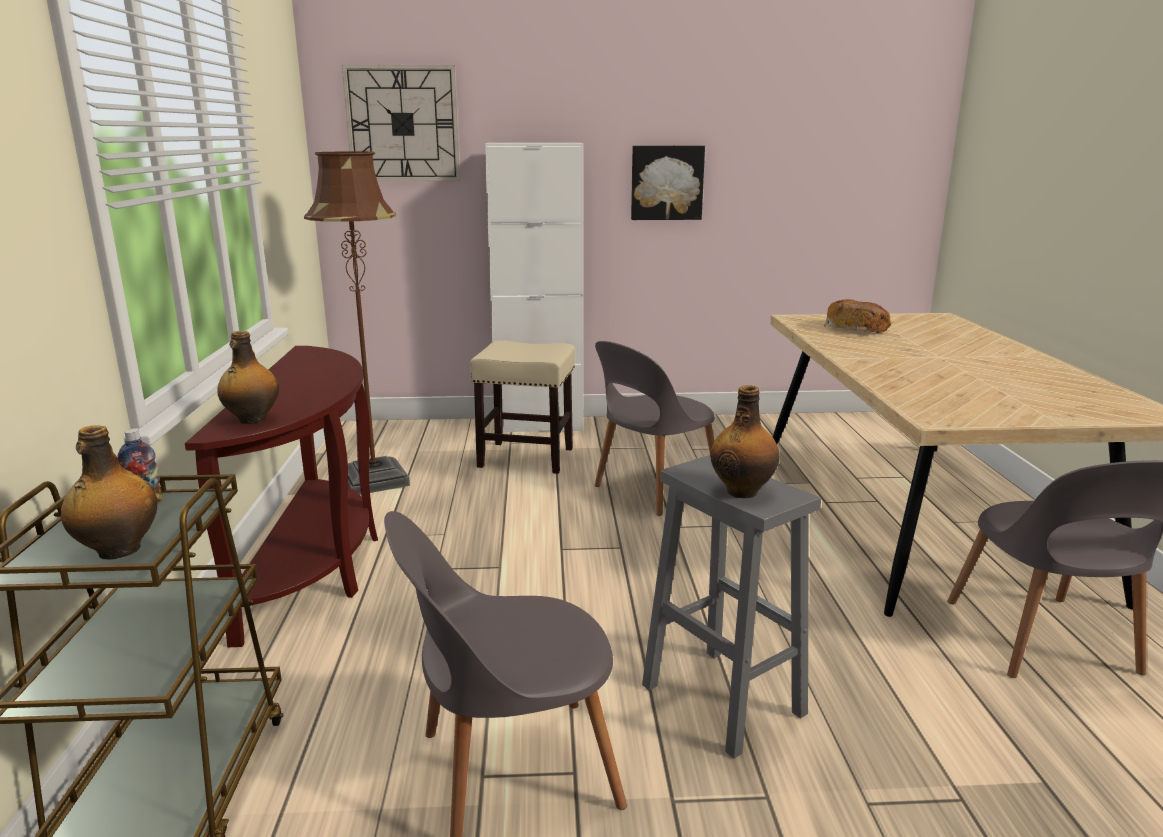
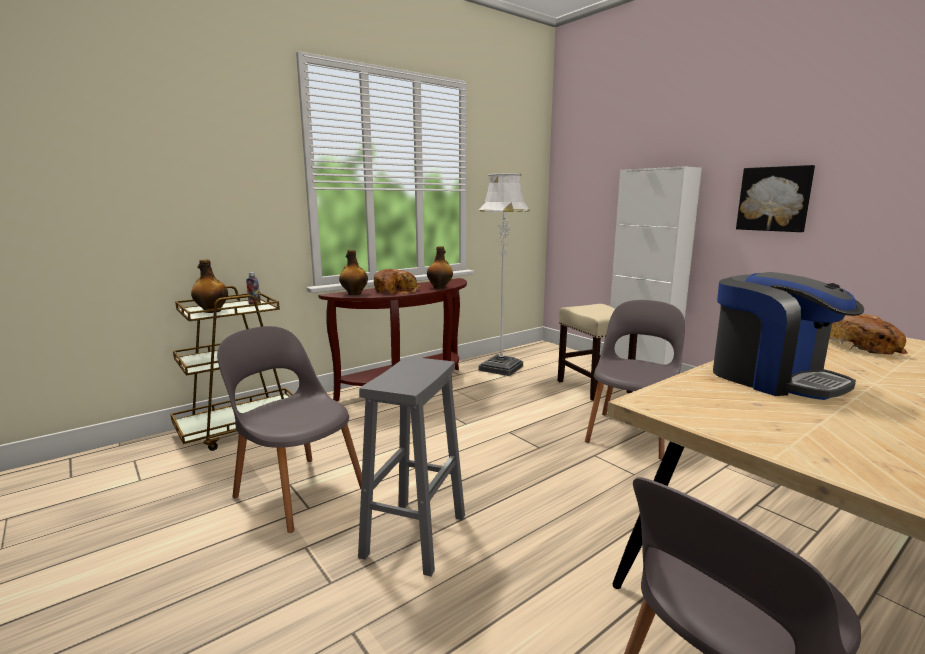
camera: 55 degrees right, 5 degrees down
(298, 393) = (396, 290): none -> bread
(375, 480) = (501, 368): brown floor lamp -> white floor lamp
(403, 124) = (594, 161): wall clock -> none
(654, 489) = (632, 433): grey chair -> grey chair turned 105 degrees clockwise
(742, 491) = (398, 376): bottle -> bottle (440, 287)
(908, 373) = (772, 379): none -> coffee machine

